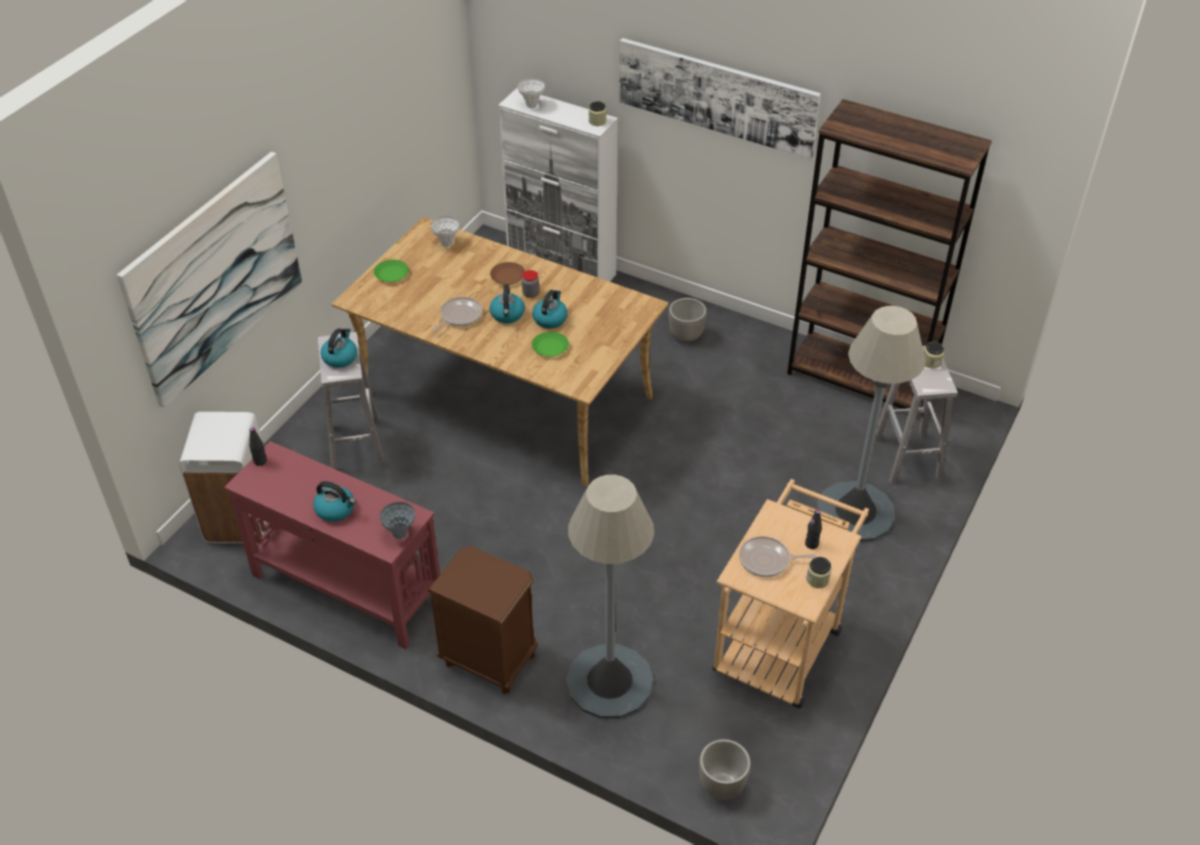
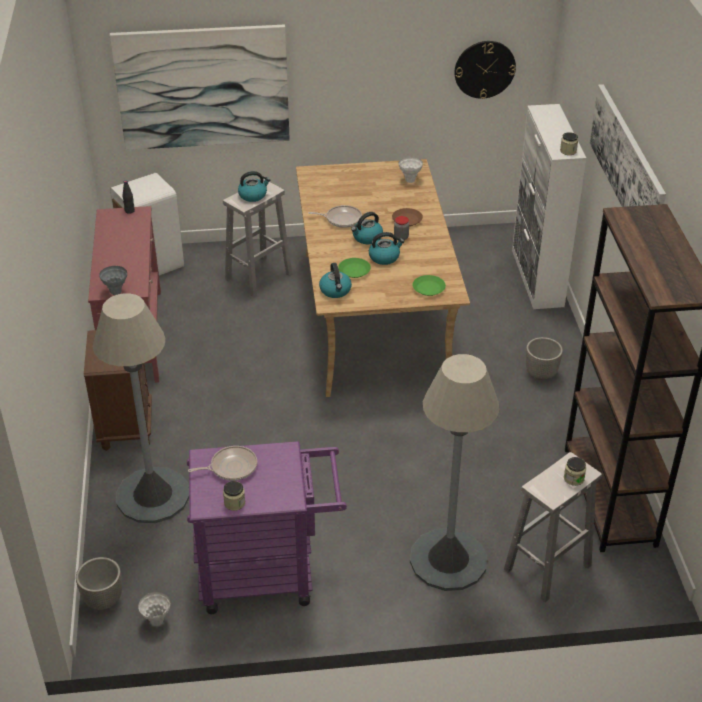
camera: 55 degrees right, 5 degrees down
(336, 509) = (114, 257): kettle -> kettle (335, 291)
(391, 274) = (351, 174): green plate -> green plate (428, 288)
(426, 93) = (484, 69): none -> wall clock
(531, 105) = (546, 118): white vase -> white vase (157, 621)
(767, 560) = (231, 467): frying pan -> frying pan turned 105 degrees clockwise
(781, 641) = (268, 574): beige cart -> purple cart
(811, 544) = (270, 484): black bottle -> none

